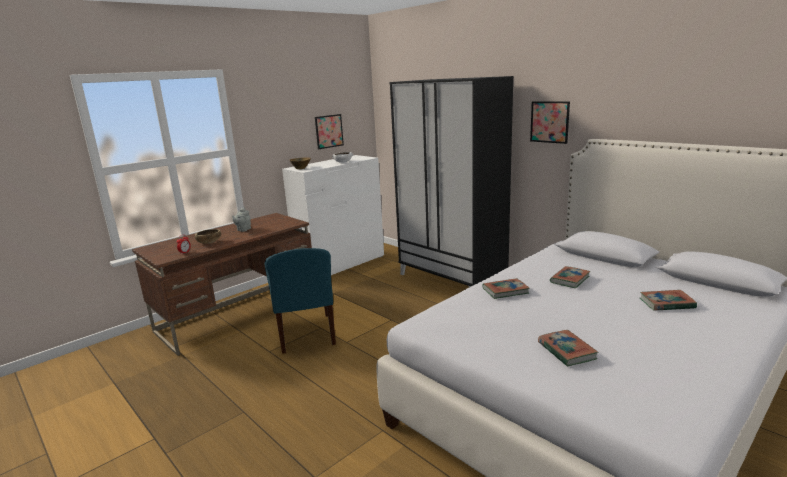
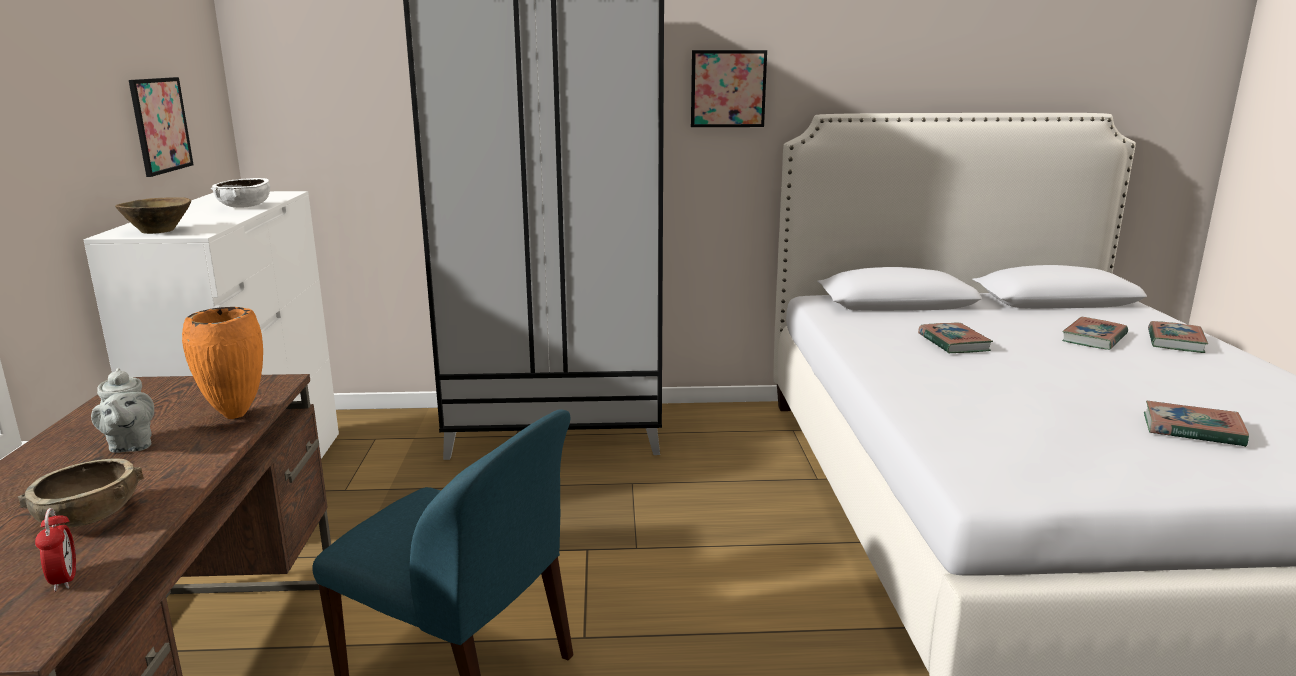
camera: 50 degrees left, 0 degrees up
(271, 229) = (235, 416): none -> orange vase
(505, 291) = (937, 384): book -> book (1175, 341)

